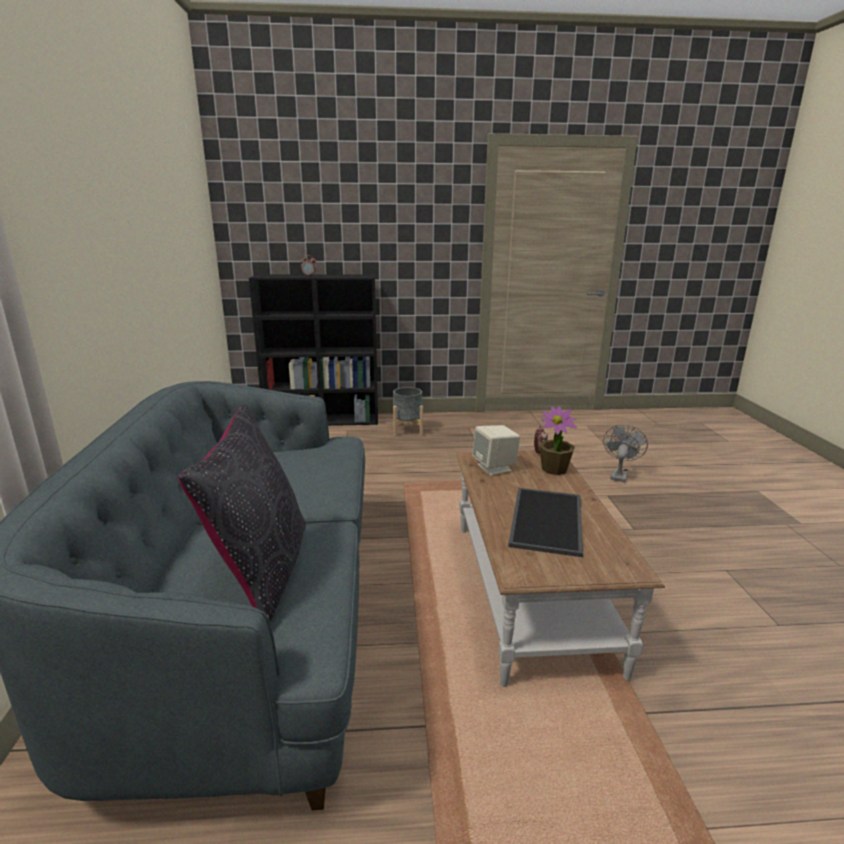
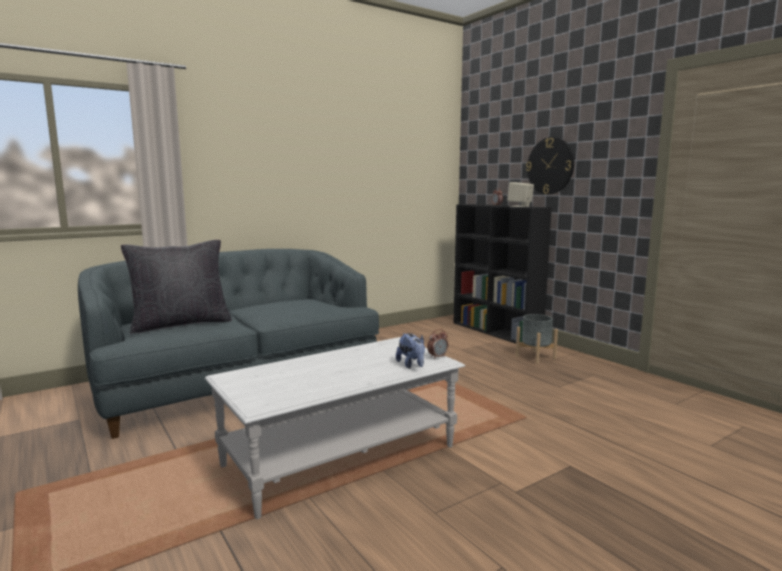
camera: 60 degrees right, 10 degrees down
(366, 228) = (550, 166): none -> wall clock
(494, 468) = (385, 349): beige speaker -> beige speaker (520, 206)
(530, 592) = (341, 456): brown coffee table -> white coffee table
(548, 521) = (310, 374): tray -> none
(554, 469) = (412, 365): potted plant -> plush toy
(619, 474) = (638, 466): grey fan -> none

